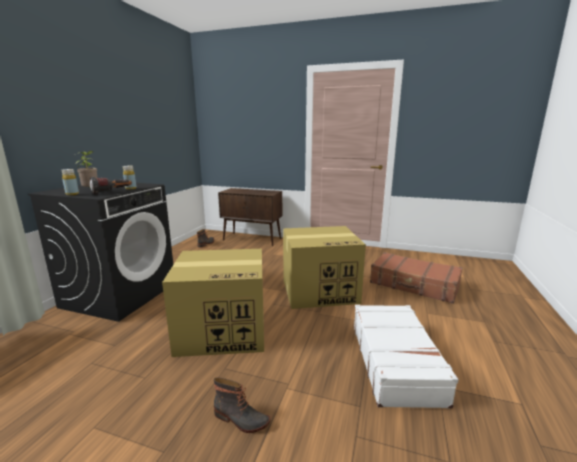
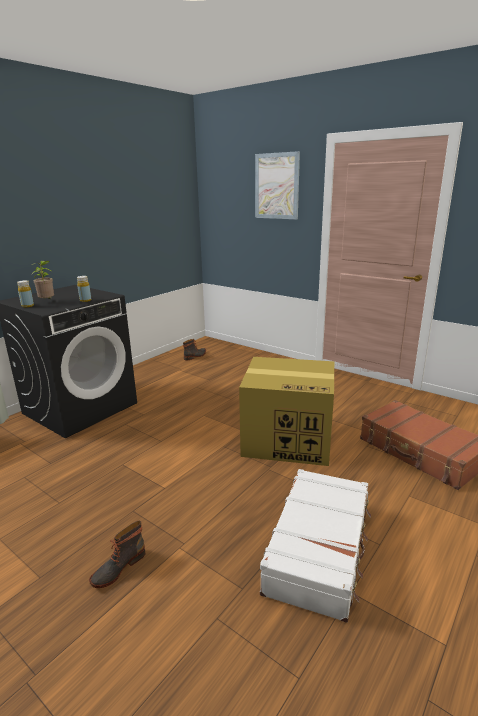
camera: 20 degrees right, 5 degrees up
(112, 192) = (63, 306): flashlight -> none
(224, 330) = (155, 468): cardboard box -> none
(241, 420) = (118, 568): boot -> boot turned 90 degrees clockwise
(252, 239) = (251, 356): brown cabinet -> none
(267, 104) = (276, 186): none -> picture

